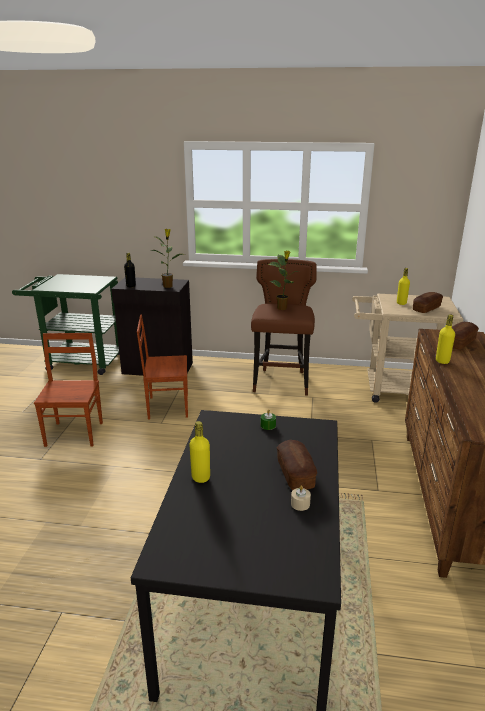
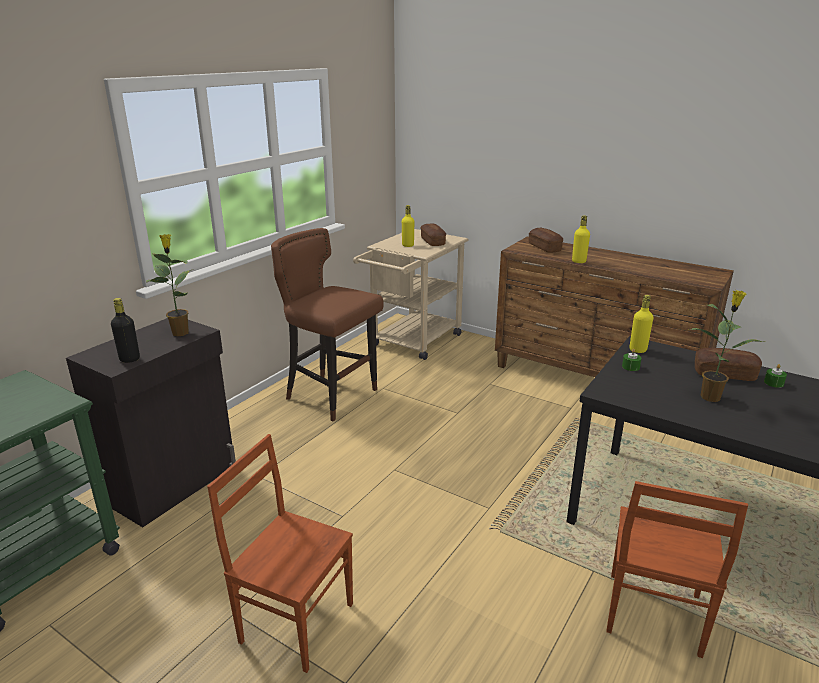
camera: 65 degrees left, 0 degrees up
(167, 406) = (302, 500): brown chair -> brown chair (651, 615)
(200, 477) = (730, 421): yellow bottle -> yellow bottle (638, 350)
(282, 308) = (328, 297): potted plant -> potted plant (711, 397)
(300, 504) = (773, 383): beige candle -> green candle

